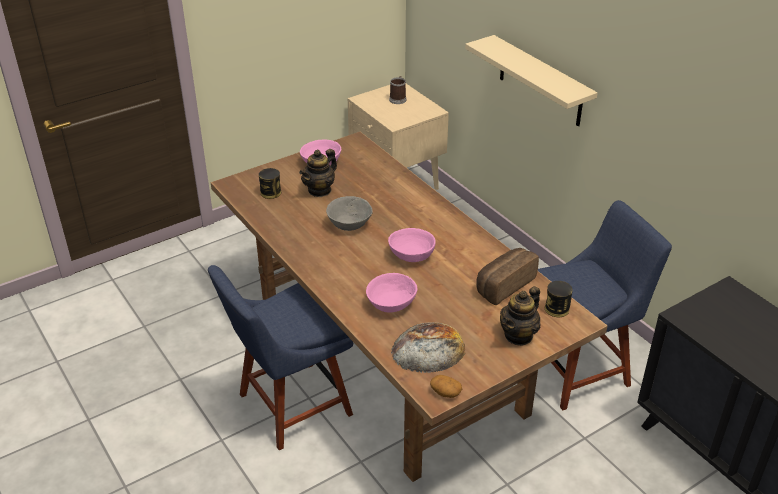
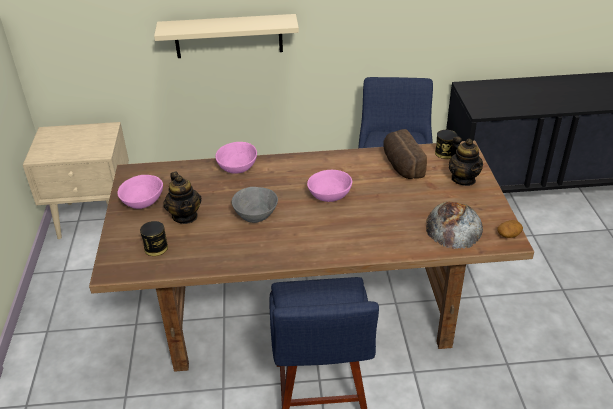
camera: 60 degrees left, 0 degrees up
(392, 304) = (385, 227): pink bowl -> pink bowl (237, 167)
(398, 99) = (64, 138): mug -> none

